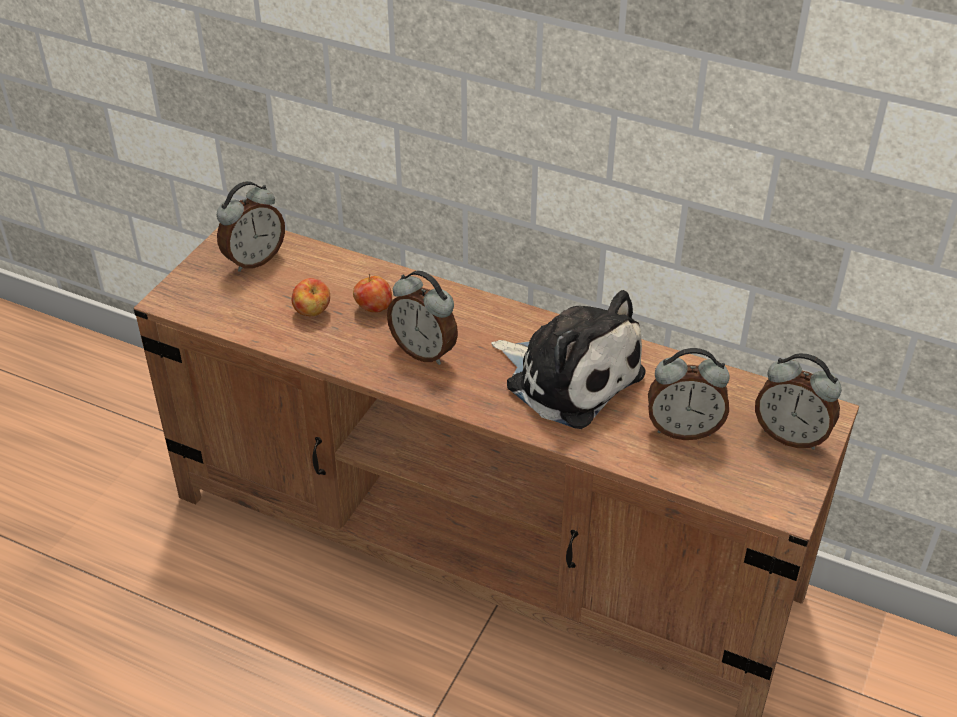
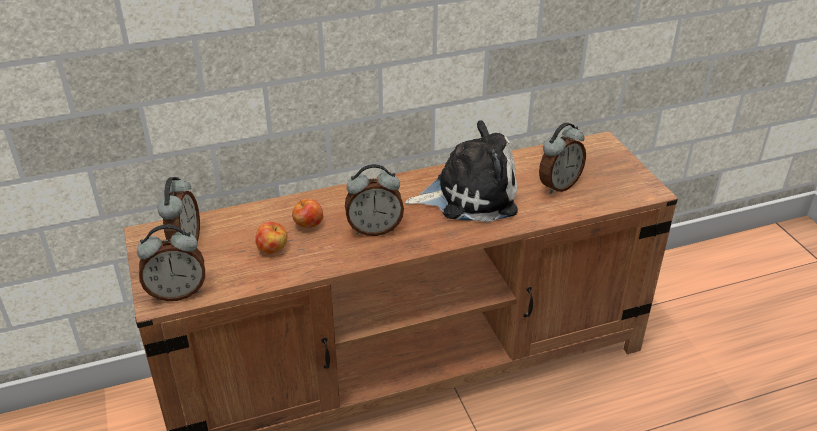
camera: 45 degrees left, 5 degrees down
(791, 435) = (604, 159): alarm clock -> alarm clock (177, 293)

